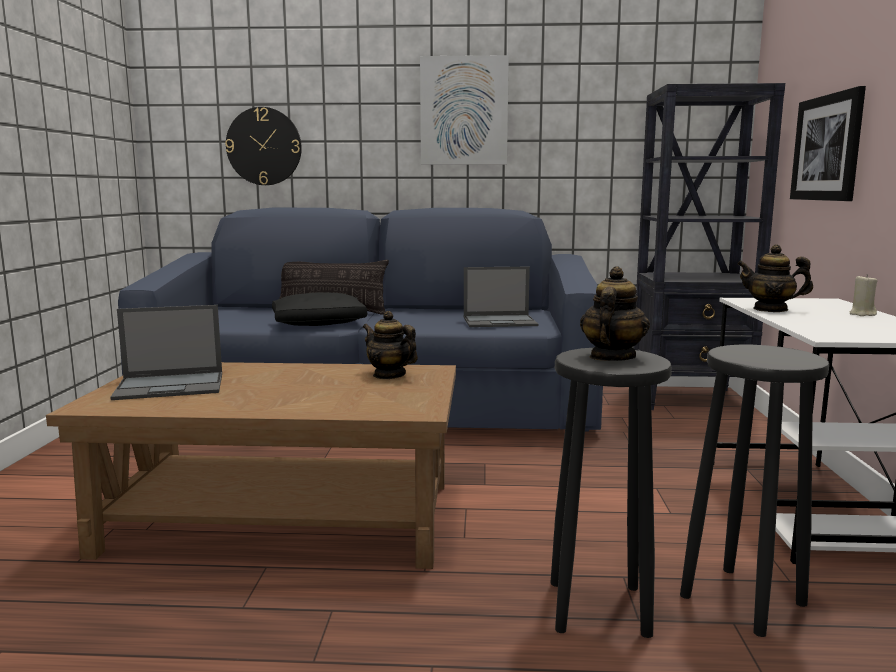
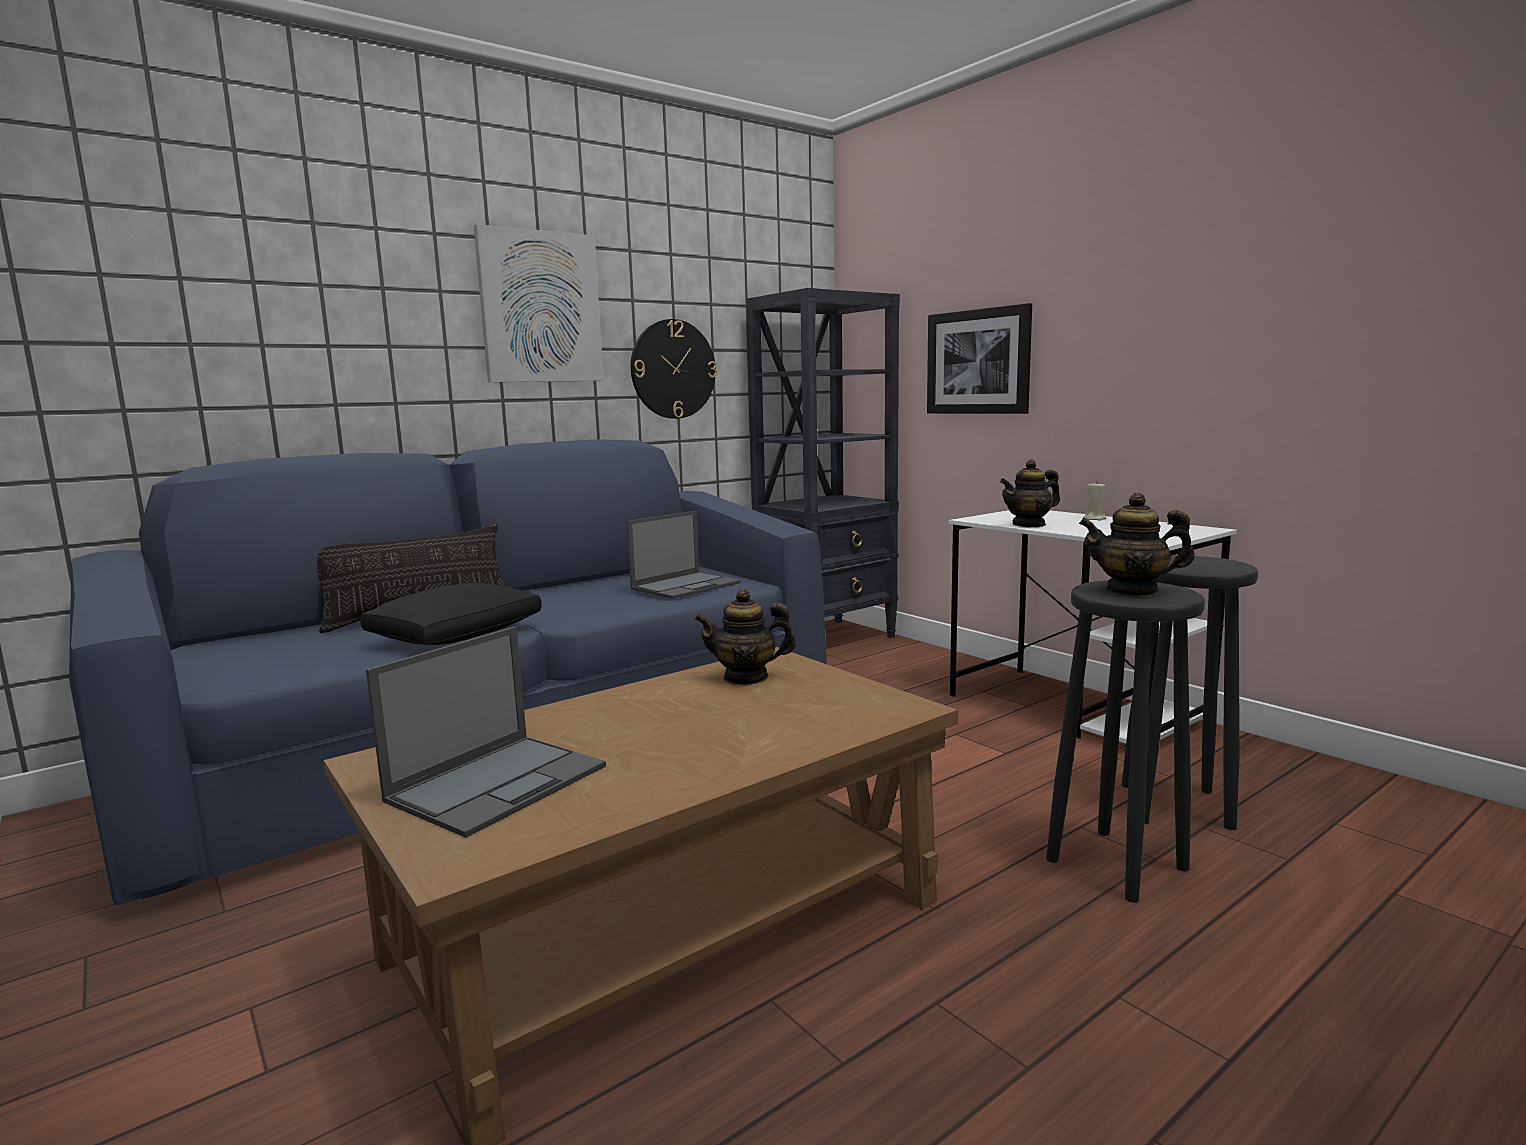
camera: 40 degrees left, 0 degrees up
(264, 146) = (212, 353): wall clock -> wall clock (673, 369)
(611, 357) = (1132, 591): teapot -> teapot turned 60 degrees counterclockwise

